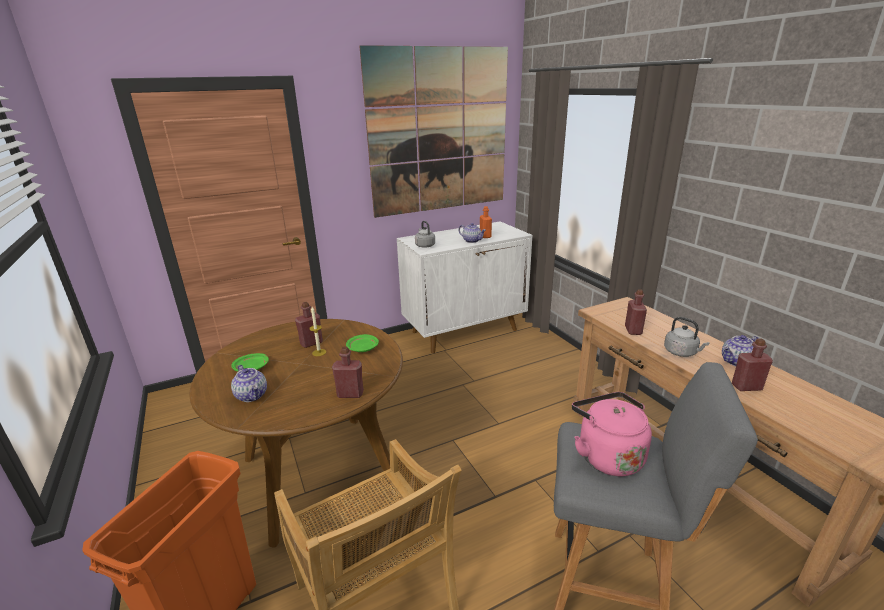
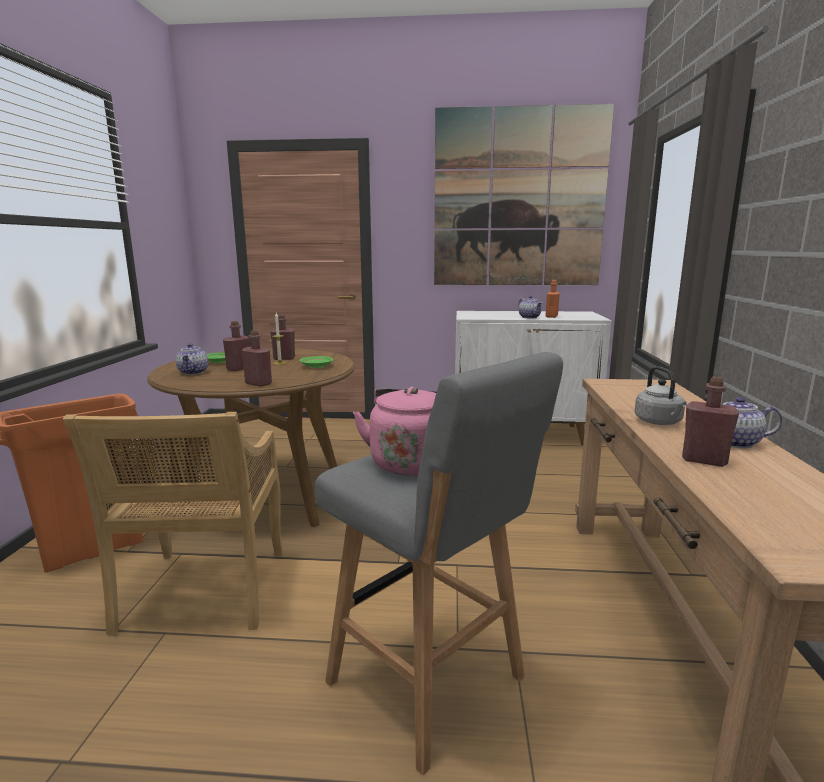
camera: 30 degrees right, 10 degrees down
(424, 245) = (473, 315): grey kettle -> none
(633, 330) = (624, 399): red bottle -> red bottle (239, 369)

